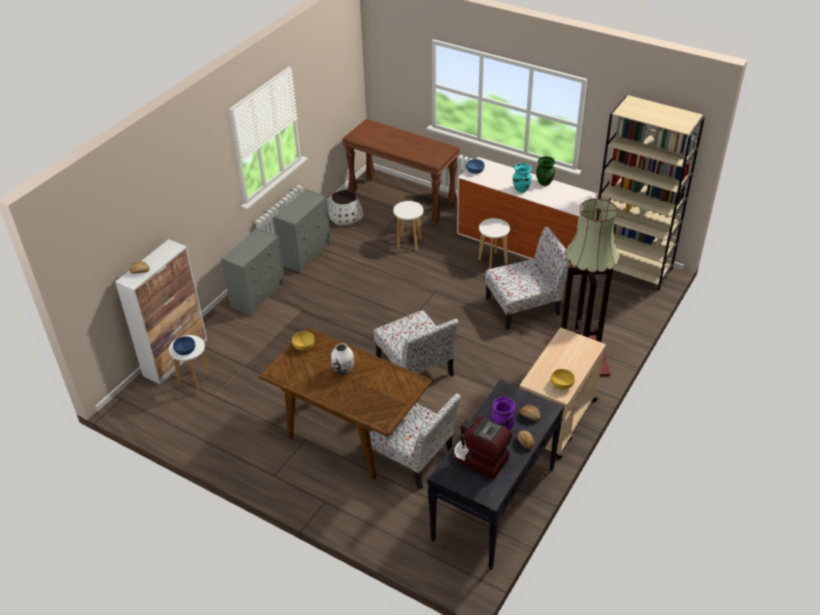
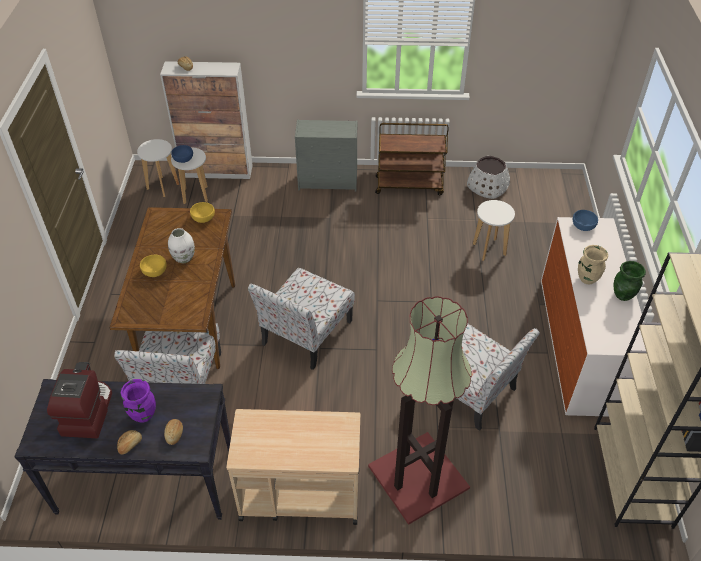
camera: 60 degrees right, 5 degrees up
(306, 253) = (409, 185): grey dresser -> brown cart
(403, 201) = (551, 216): brown console table -> none
(492, 261) = (520, 330): white stool -> white stool (163, 187)
(521, 189) = (587, 278): turquoise vase -> beige vase
(562, 384) = (258, 450): yellow bowl -> yellow bowl (154, 271)

